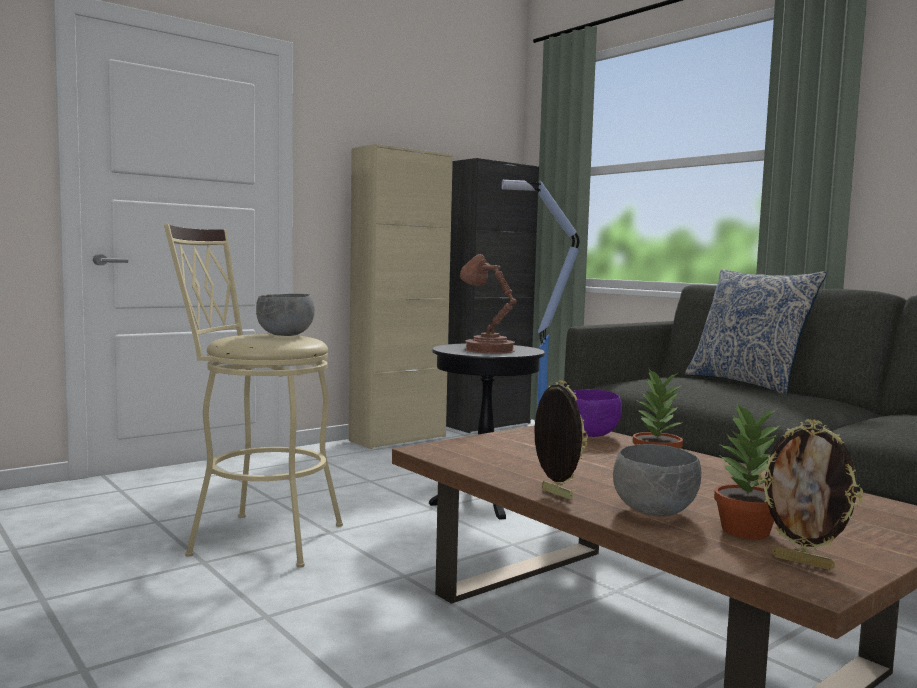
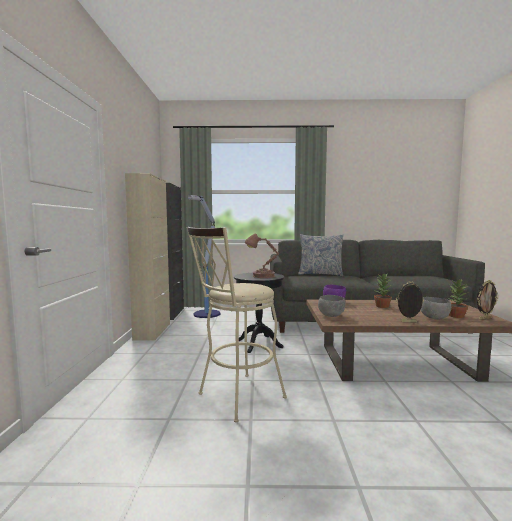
camera: 50 degrees left, 0 degrees up
(285, 335) = (244, 284): grey bowl -> grey bowl (331, 316)

